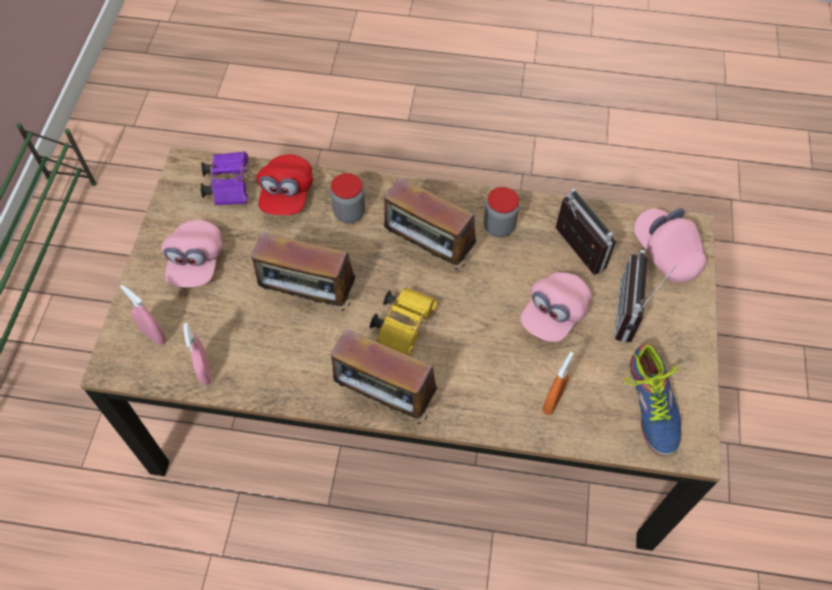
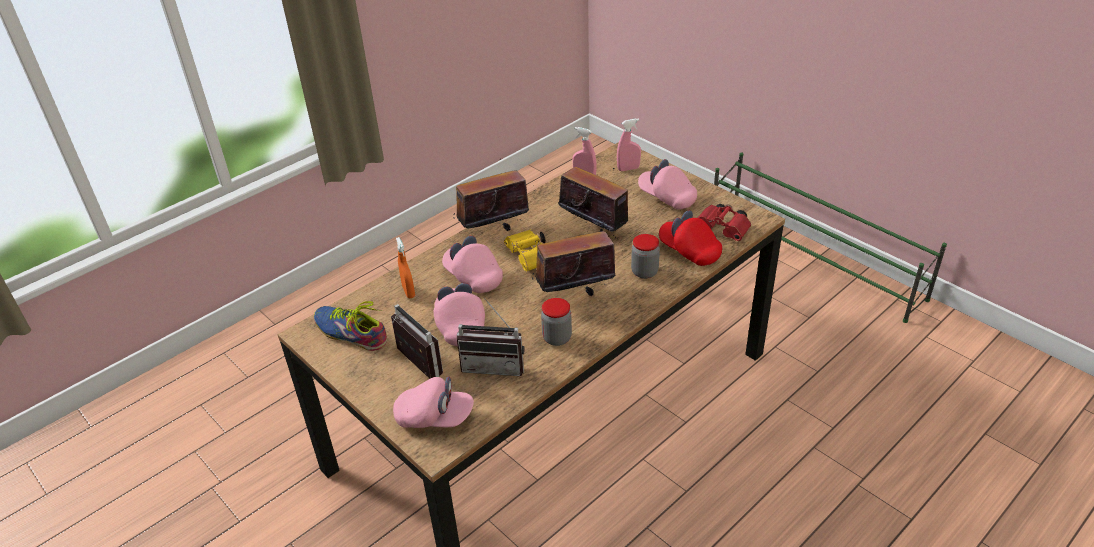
camera: 130 degrees right, 20 degrees down
(229, 184) = (724, 230): purple binoculars -> red binoculars
(308, 297) = (593, 229): radio -> radio turned 75 degrees clockwise
(478, 356) = (473, 277): none -> pink cap

